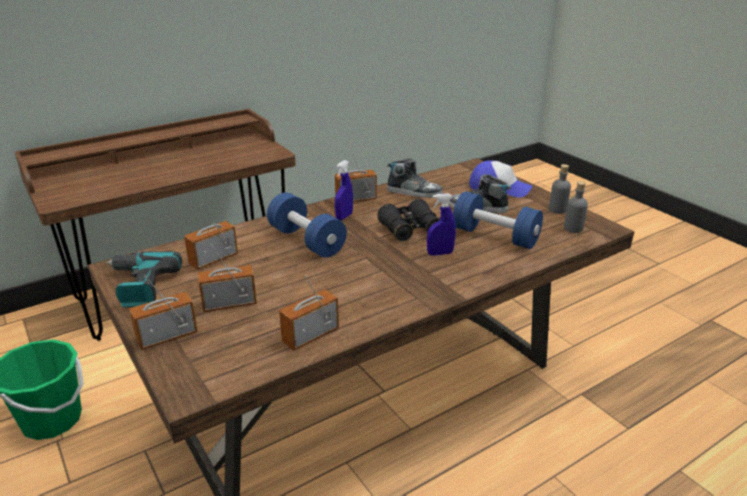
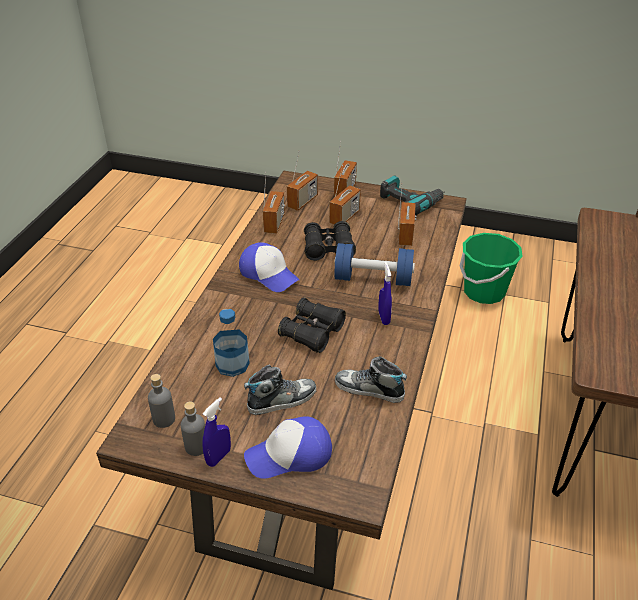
camera: 140 degrees right, 10 degrees up
(300, 280) = (328, 248): none -> black binoculars
(356, 199) = (406, 345): radio -> radio (302, 201)
(389, 284) = (269, 274): none -> cap
(414, 192) = (369, 390): shoe -> shoe turned 45 degrees clockwise
(440, 253) = (261, 319): blue spray bottle -> blue spray bottle (218, 457)
(495, 236) = (232, 364): blue dumbbell -> bottle

